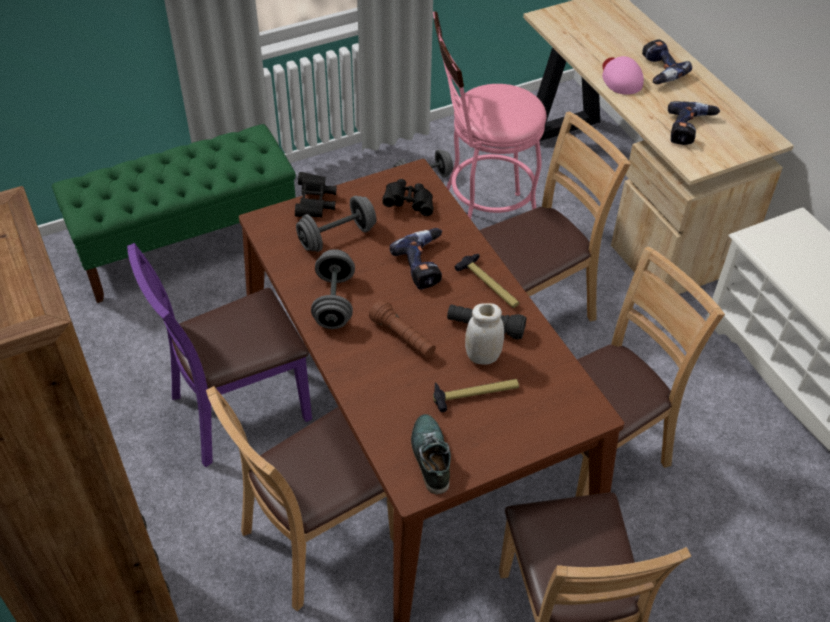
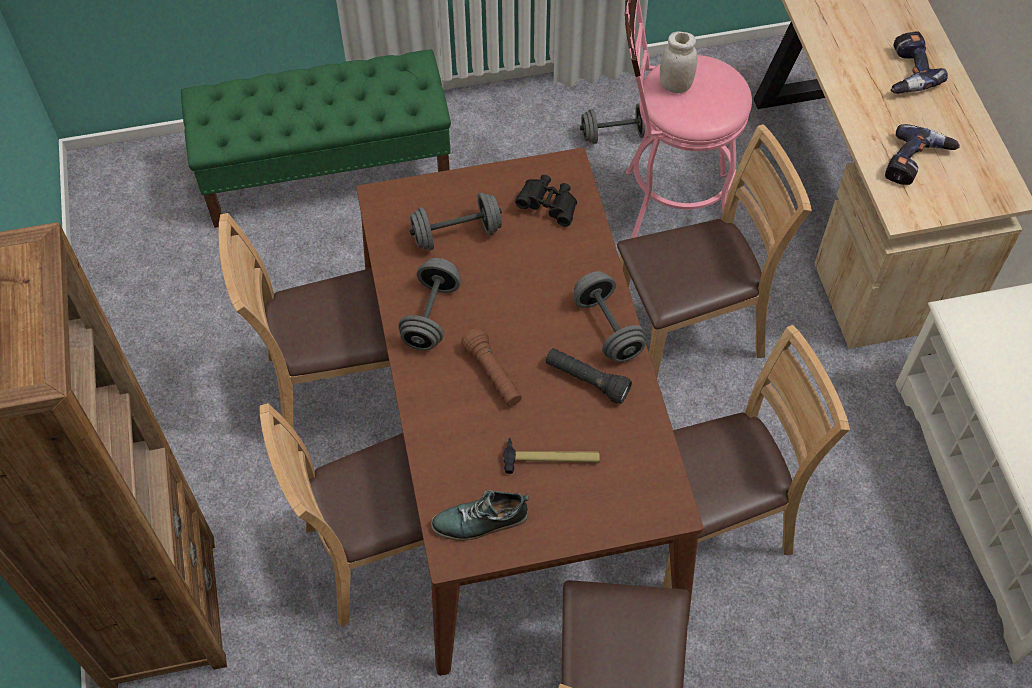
camera: 15 degrees right, 10 degrees up
(239, 410) = (336, 387): purple chair -> brown chair
(315, 204) = (444, 186): black binoculars -> none
(425, 264) = (544, 287): power drill -> none
(430, 456) = (480, 522): shoe -> shoe turned 105 degrees counterclockwise
(482, 356) = (573, 415): white jar -> white jar (675, 86)
(489, 285) = (608, 328): hammer -> grey dumbbell
(620, 77) = (856, 74): pink cap -> none

